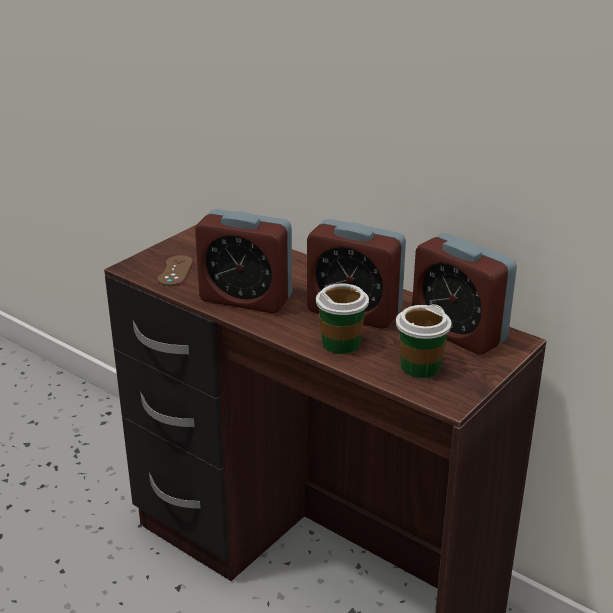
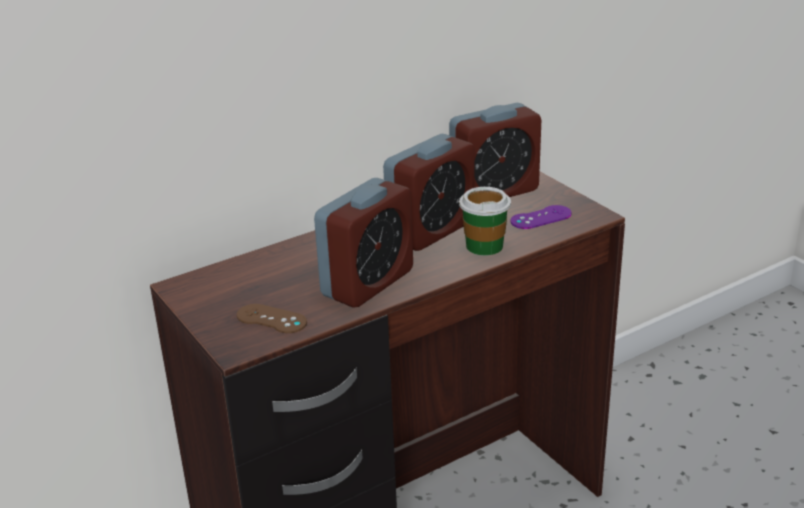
camera: 70 degrees left, 0 degrees up
(420, 367) = (541, 217): cup -> purple game controller

